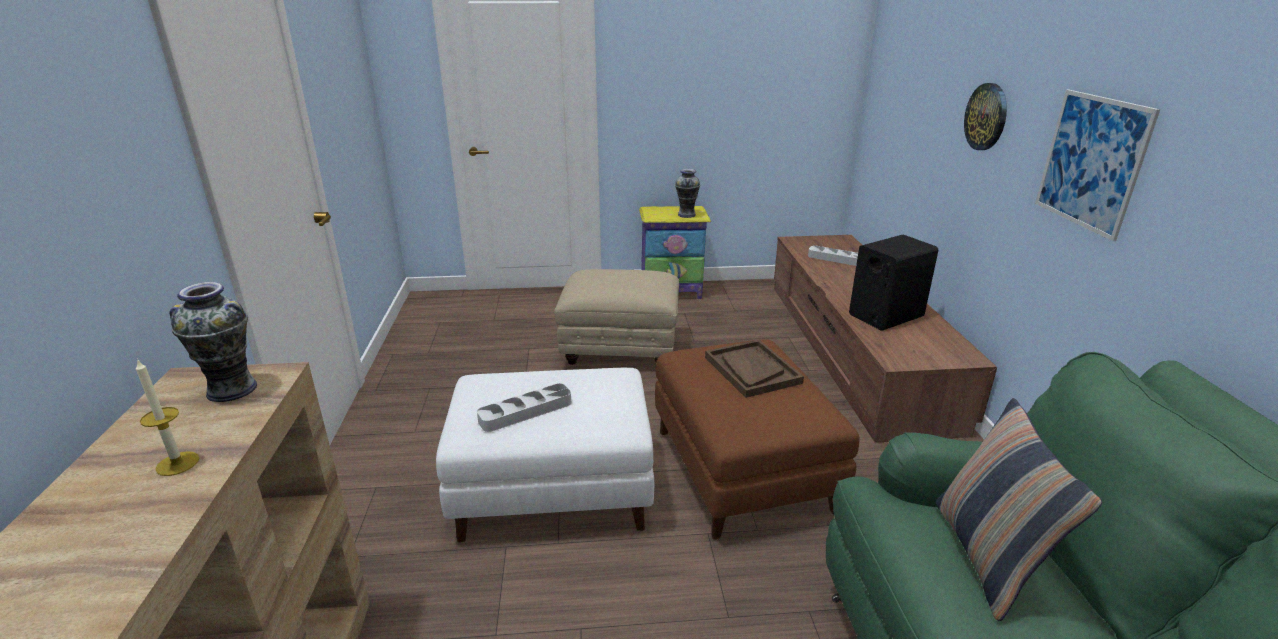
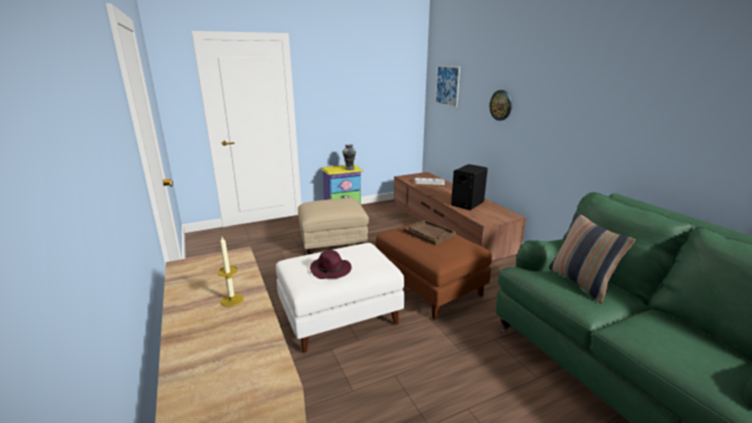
camera: 20 degrees left, 5 degrees down
(231, 390) = (220, 265): vase -> none
(525, 411) = (331, 270): grey tray -> purple hat
(1091, 162) = (559, 118): picture -> picture (447, 86)

